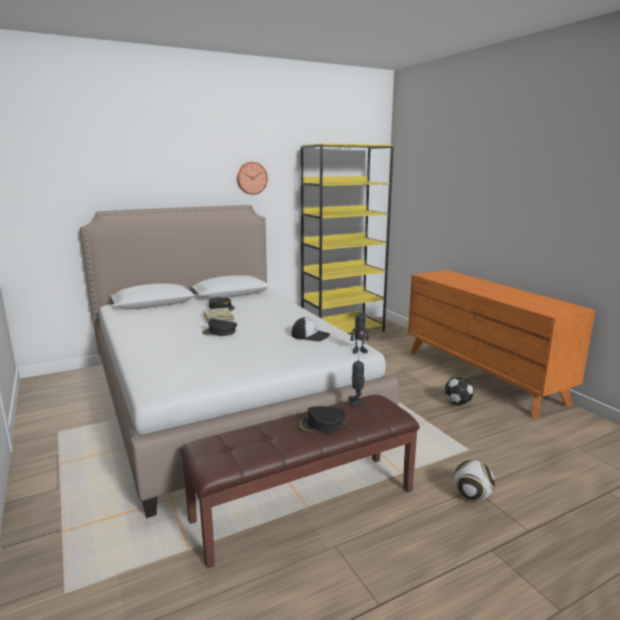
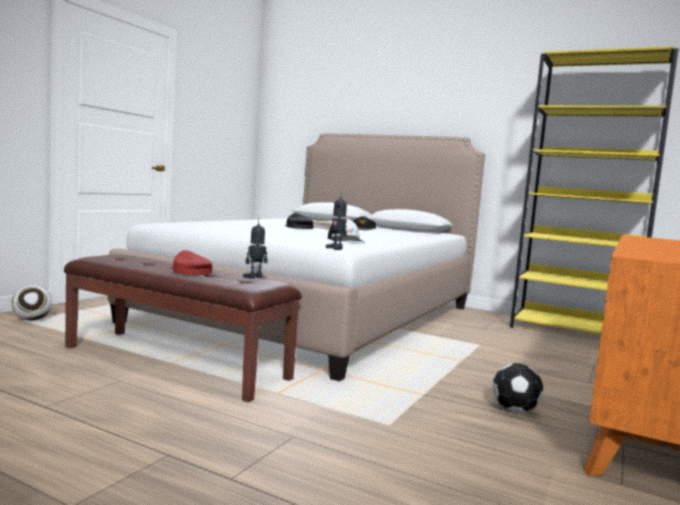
camera: 55 degrees right, 10 degrees down
(251, 178) = (479, 107): wall clock -> none
(321, 424) = (190, 271): black cap -> red cap
(471, 496) = (274, 435): football -> football (32, 319)

